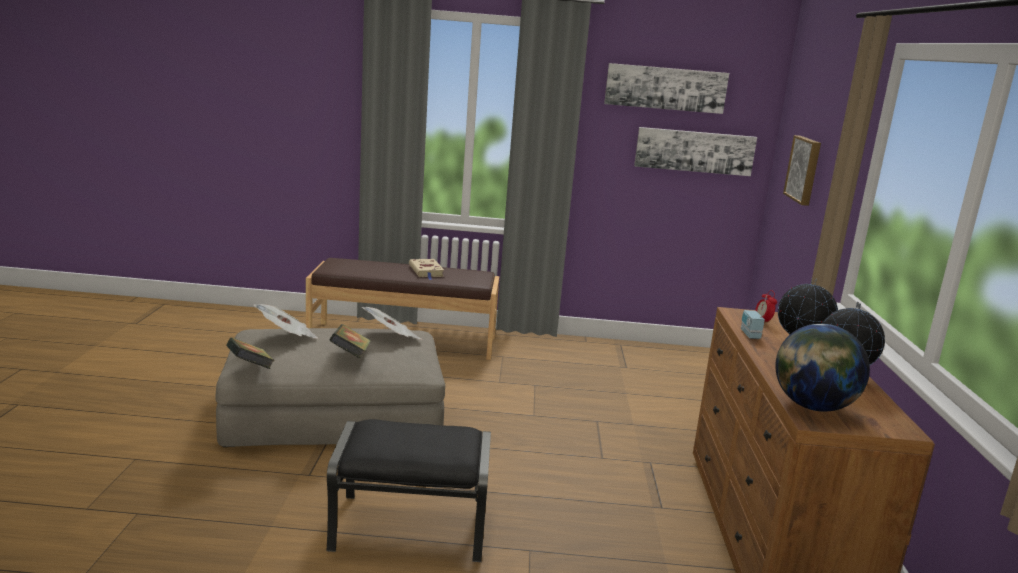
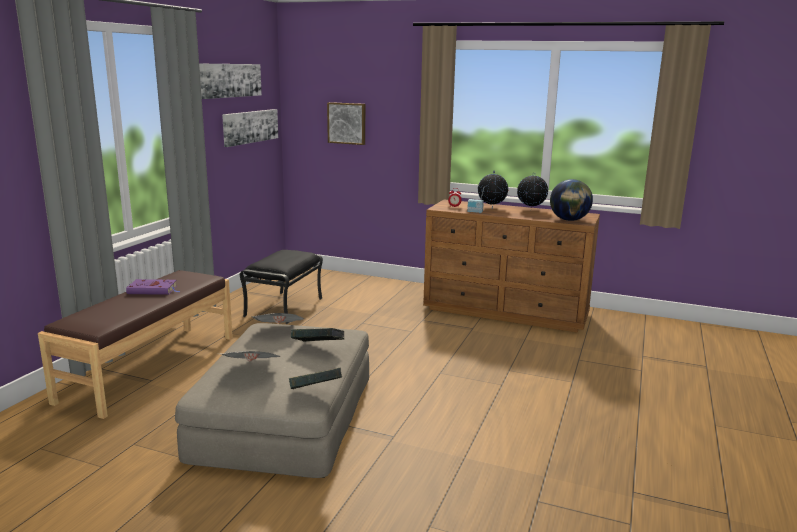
camera: 70 degrees left, 0 degrees up
(408, 528) = (479, 404): black ottoman -> black ottoman (284, 307)
(426, 271) = (154, 290): beige book -> purple book

